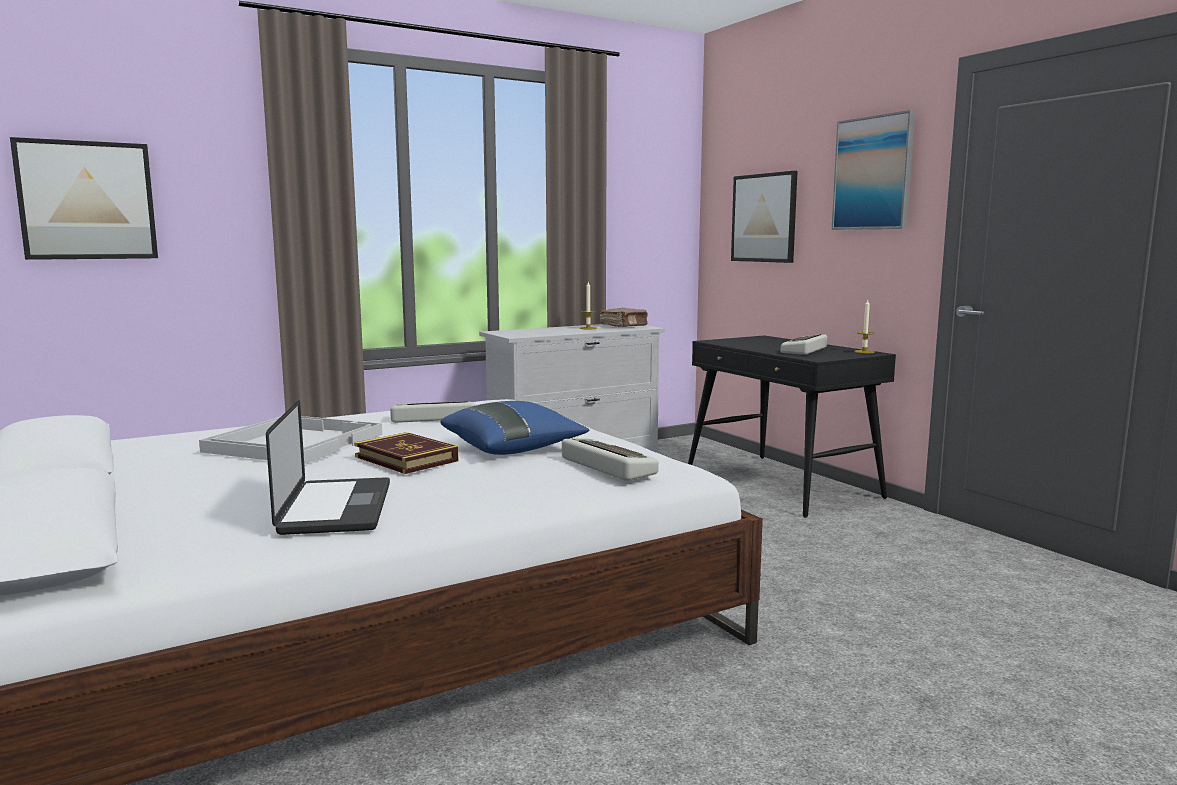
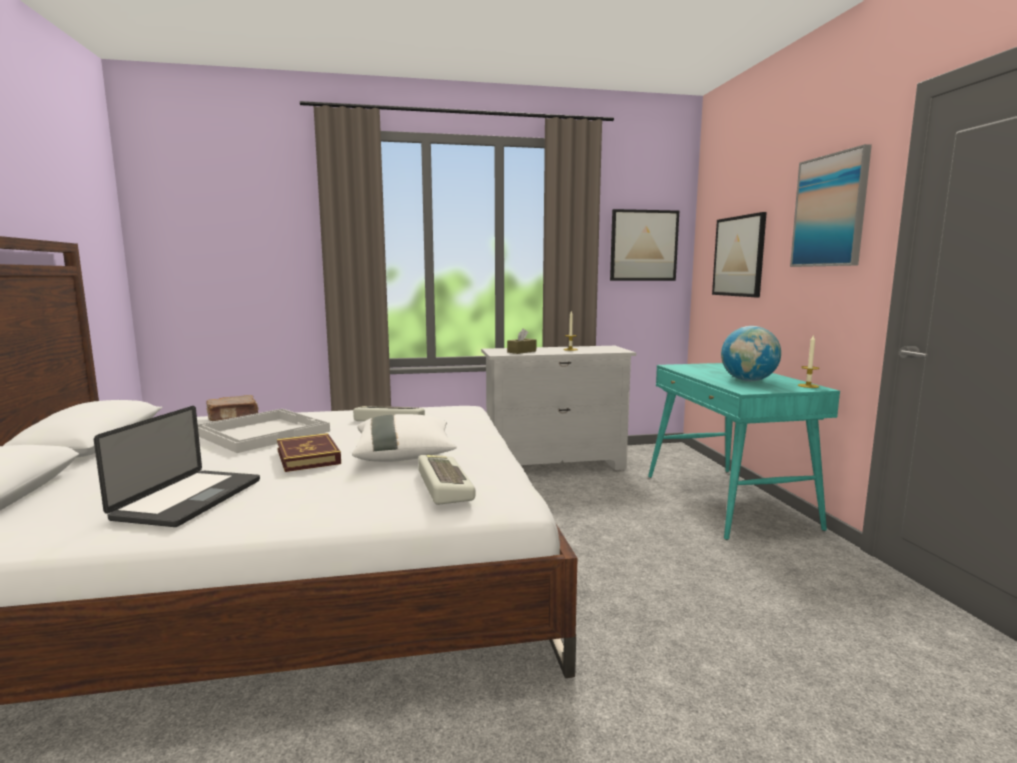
camera: 20 degrees right, 0 degrees up
(87, 200) = (202, 249): picture -> picture (643, 245)
(513, 449) = (404, 456): blue pillow -> white pillow
(537, 332) = (521, 351): none -> brown tissue box
(624, 326) = (604, 349): brown book -> brown book (234, 417)
(782, 484) = (728, 501): black desk -> turquoise desk
(805, 350) = (748, 381): keyboard -> globe

